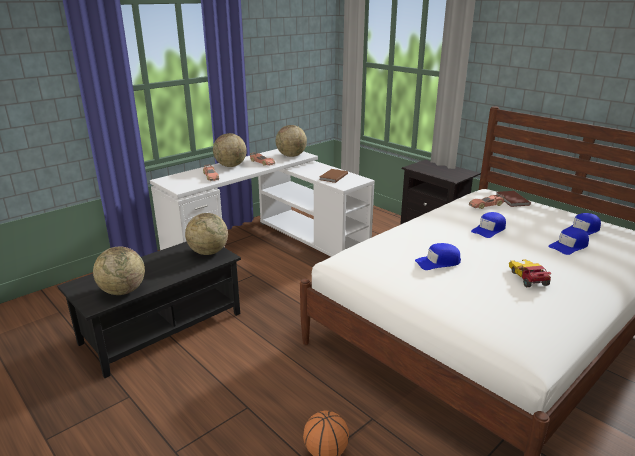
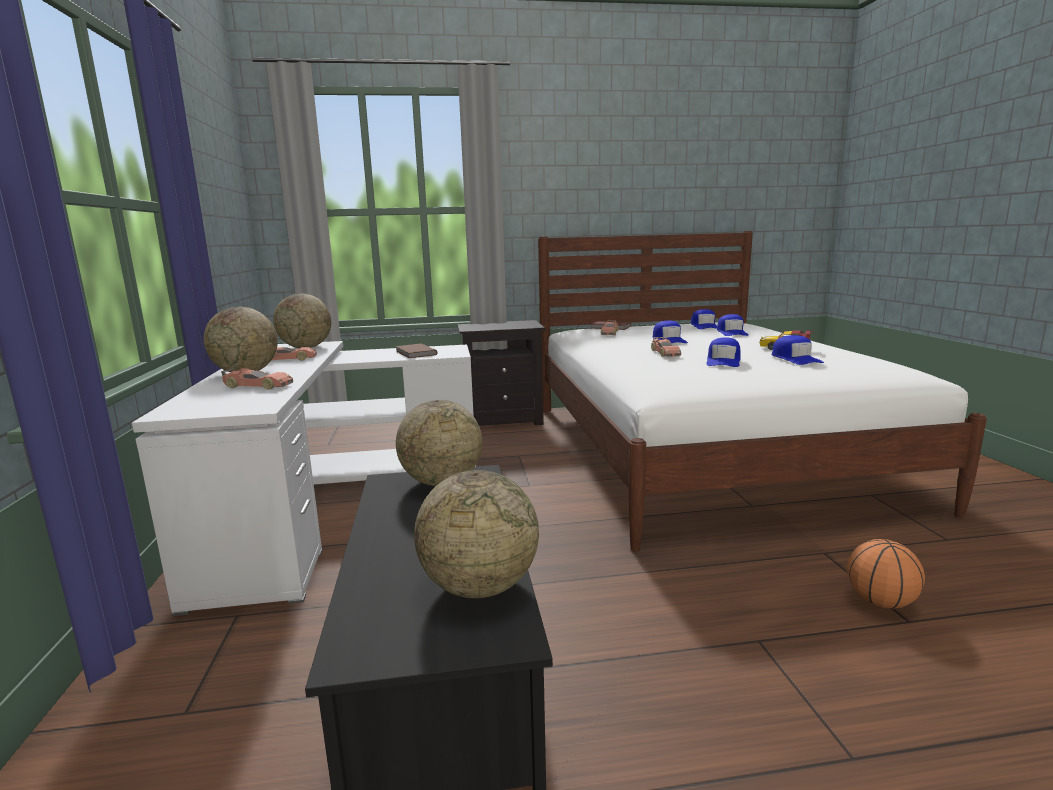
camera: 55 degrees left, 10 degrees down
(436, 238) = (665, 353): none -> toy car
(489, 288) = (795, 359): none -> blue cap

